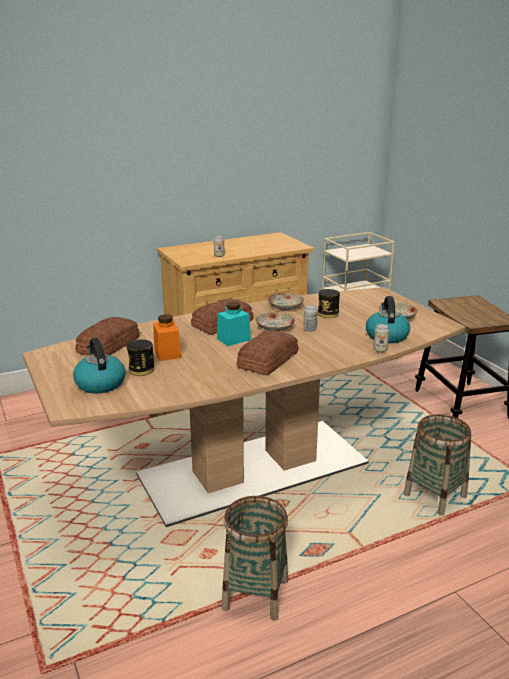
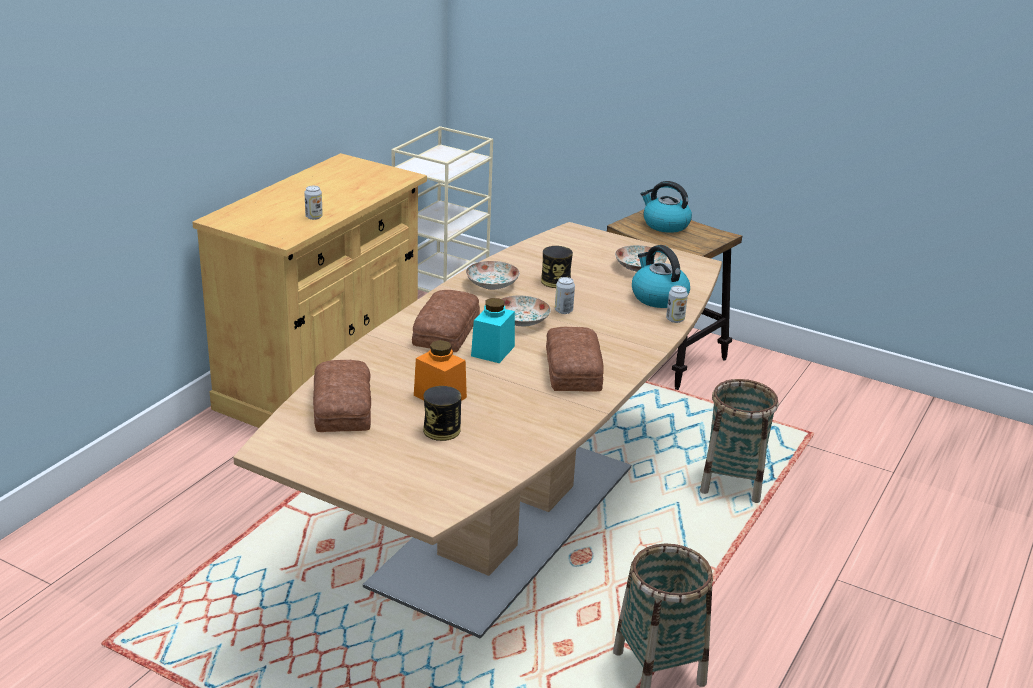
camera: 35 degrees left, 5 degrees up
(100, 383) = (418, 466): kettle -> kettle (665, 225)

